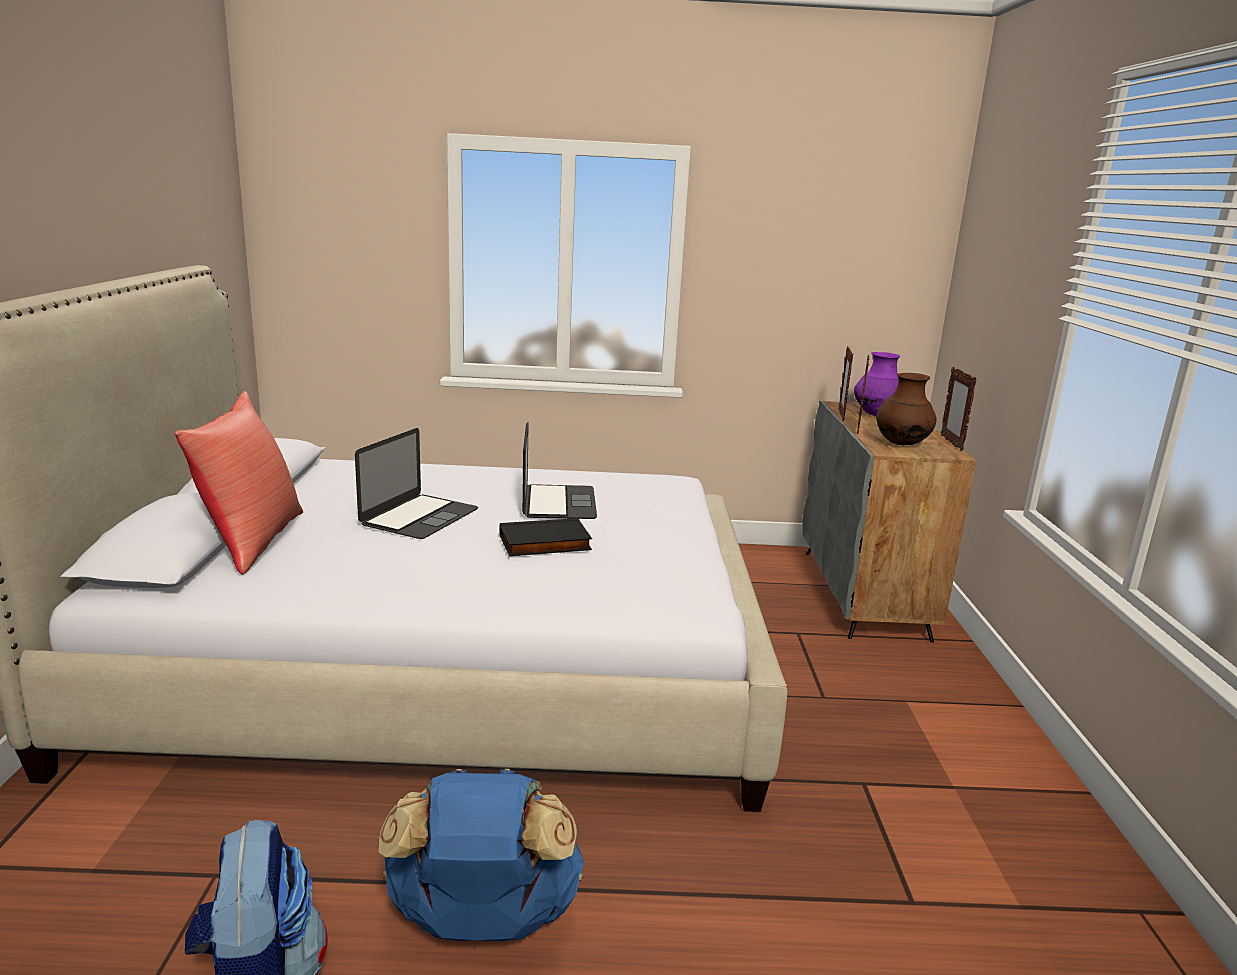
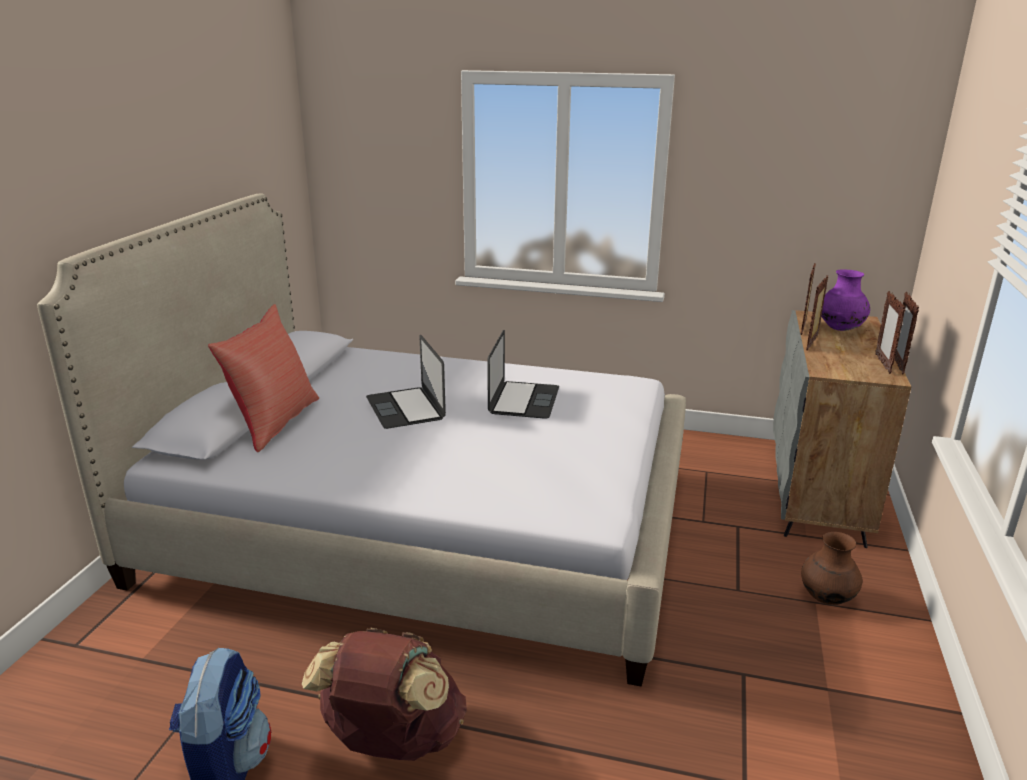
camera: 15 degrees right, 5 degrees up
(419, 516) = (405, 408): laptop -> laptop turned 120 degrees clockwise
(483, 922) = (392, 742): blue backpack -> brown backpack
(544, 543) = (494, 441): black book -> none
(901, 444) = (845, 364): brown vase -> brown vase (826, 597)
(937, 443) = (883, 364): none -> picture frame

